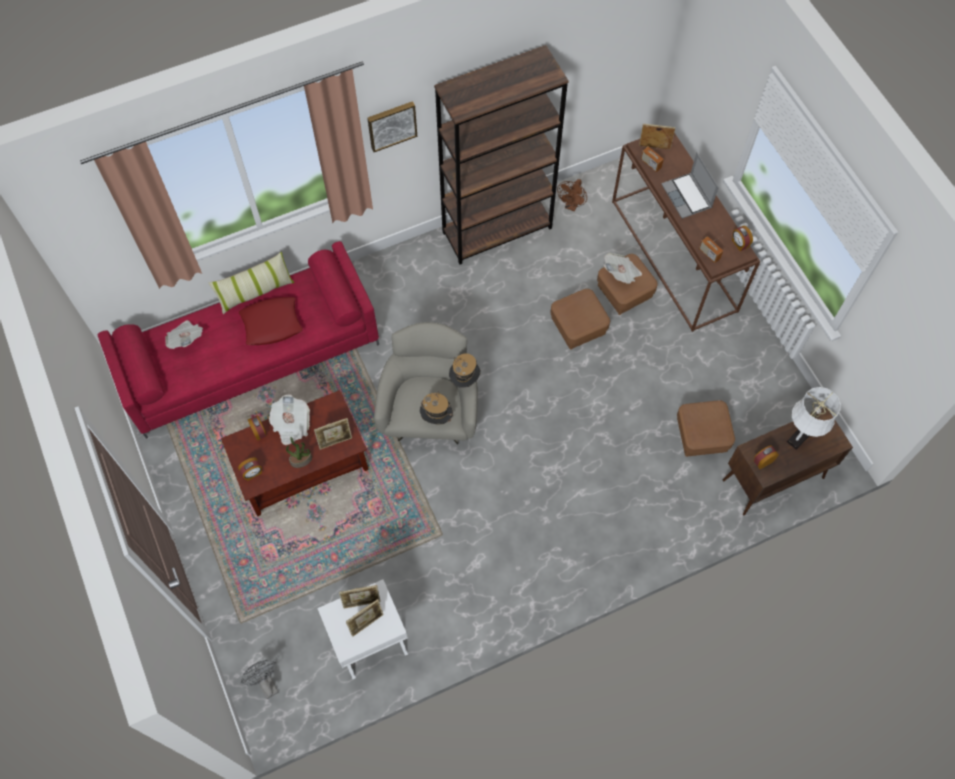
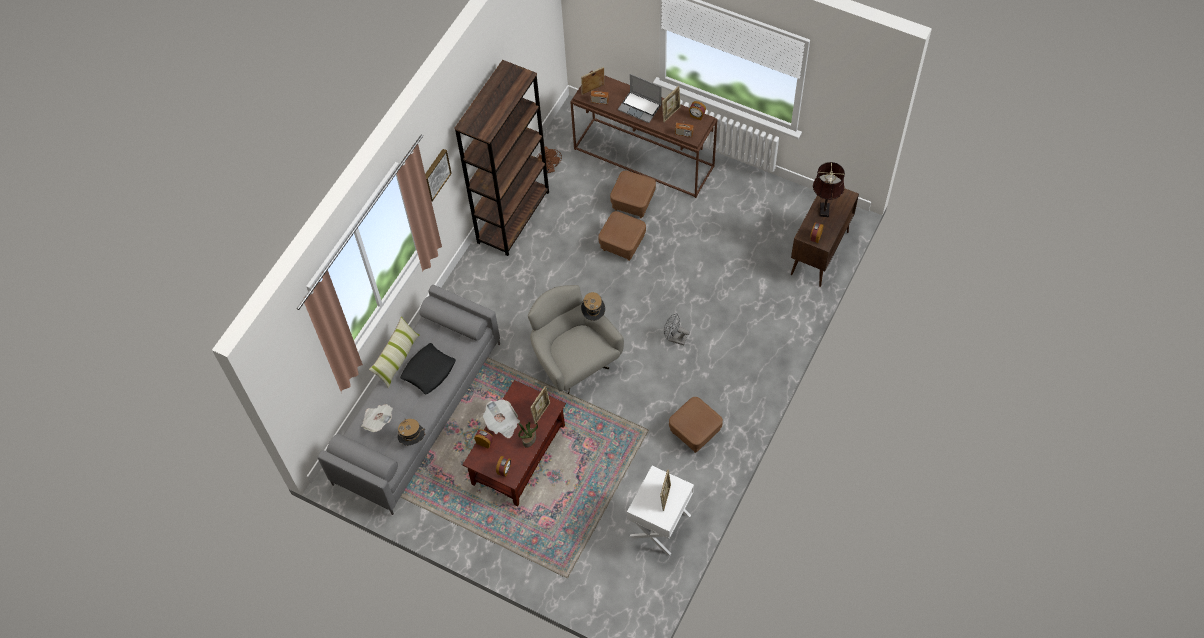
camera: 35 degrees left, 5 degrees down
(251, 356) = (418, 411): red sofa -> grey sofa
(265, 683) = (616, 599): grey fan -> grey fan (674, 338)
(272, 324) = (429, 371): red pillow -> black pillow
(362, 602) = (651, 488): picture frame -> picture frame (671, 113)
(436, 418) = (593, 353): hat -> hat (413, 440)
(621, 274) = (627, 188): newspaper -> none
(700, 437) = (756, 258): brown ottoman -> brown ottoman (695, 432)
(799, 437) = (824, 208): white table lamp -> brown table lamp

